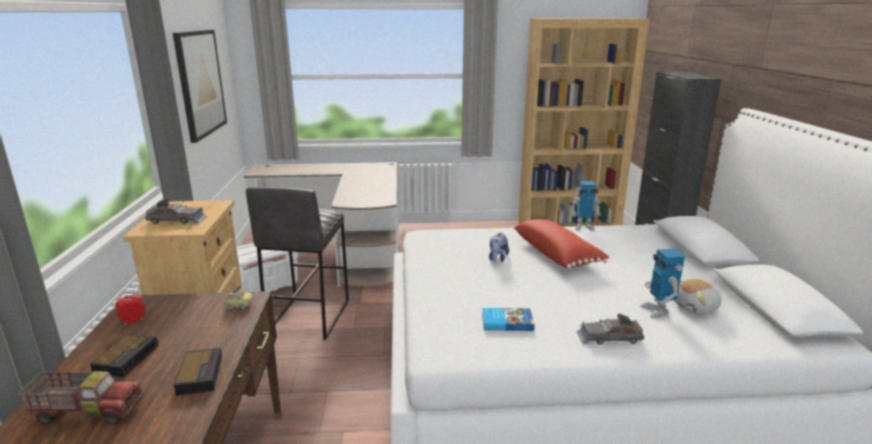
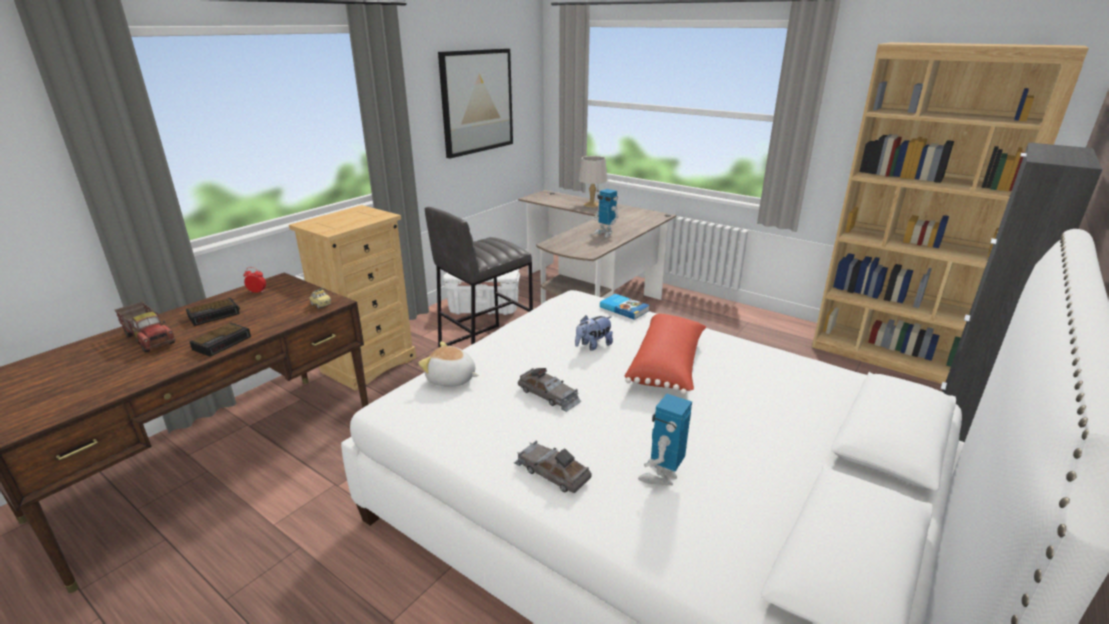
camera: 40 degrees right, 5 degrees up
(177, 220) = (336, 221): grey toy car -> grey toy car (548, 395)
(320, 167) = (592, 205): none -> grey table lamp
(506, 321) = (490, 408): book -> book (624, 308)
(583, 227) = (764, 348): toy robot -> toy robot (605, 233)
(696, 308) = (719, 498): plush toy -> plush toy (451, 379)

